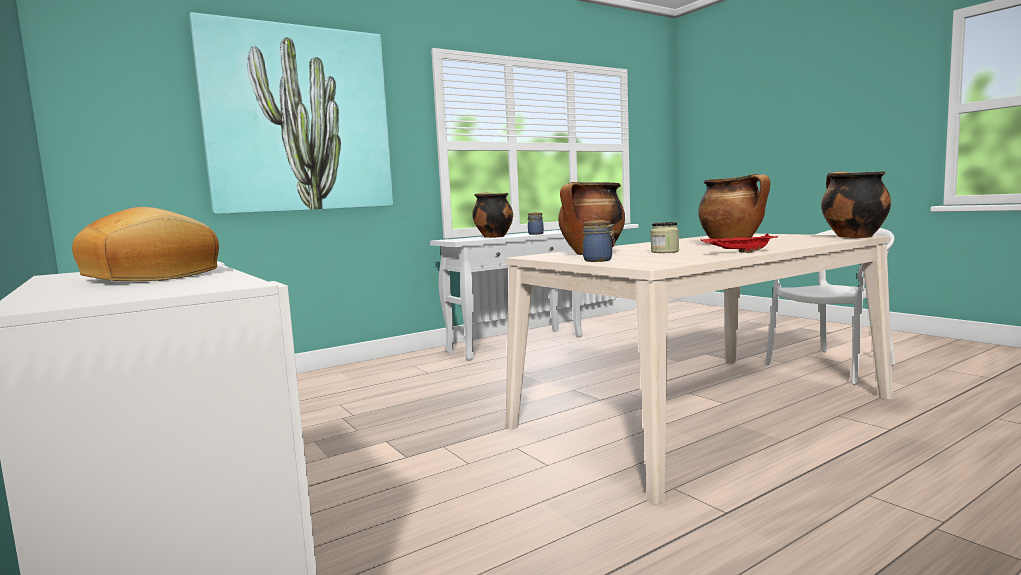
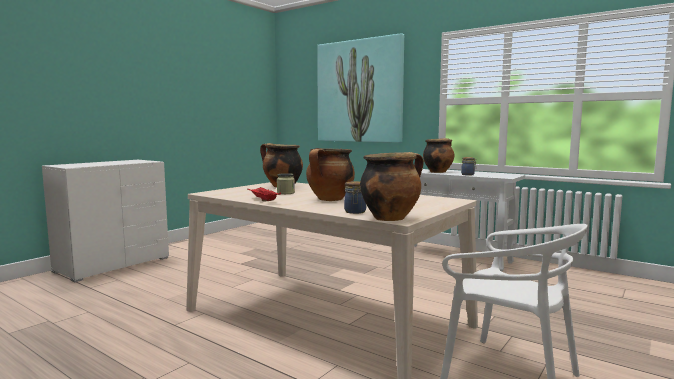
camera: 70 degrees right, 0 degrees up
(153, 276) = (108, 163): bread -> none
(599, 260) = (243, 188): jar -> jar (355, 212)

